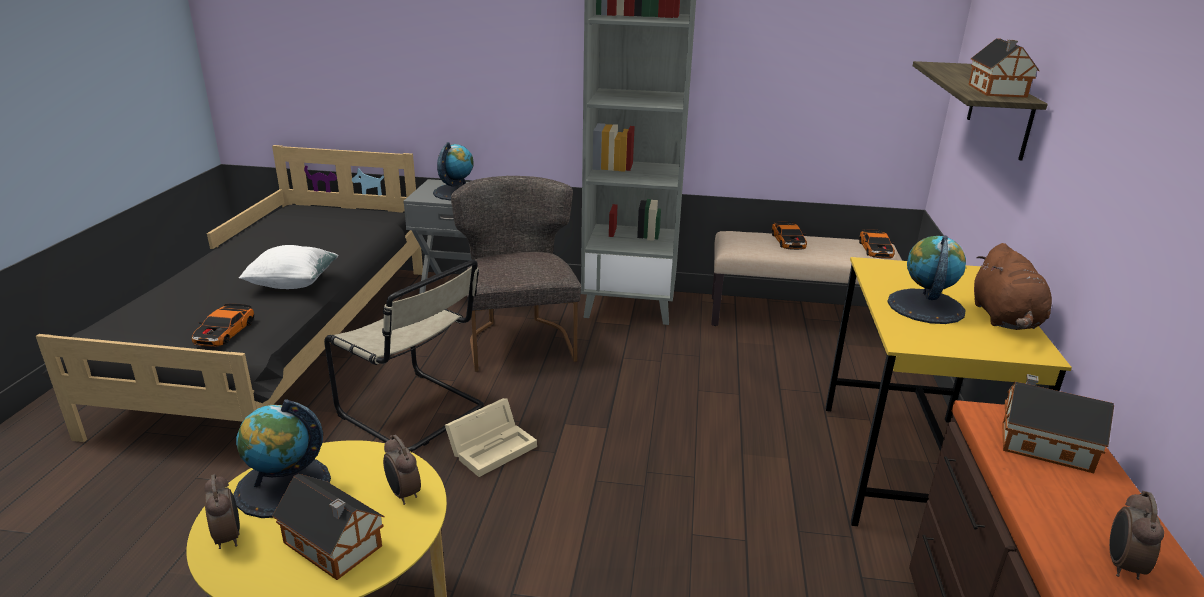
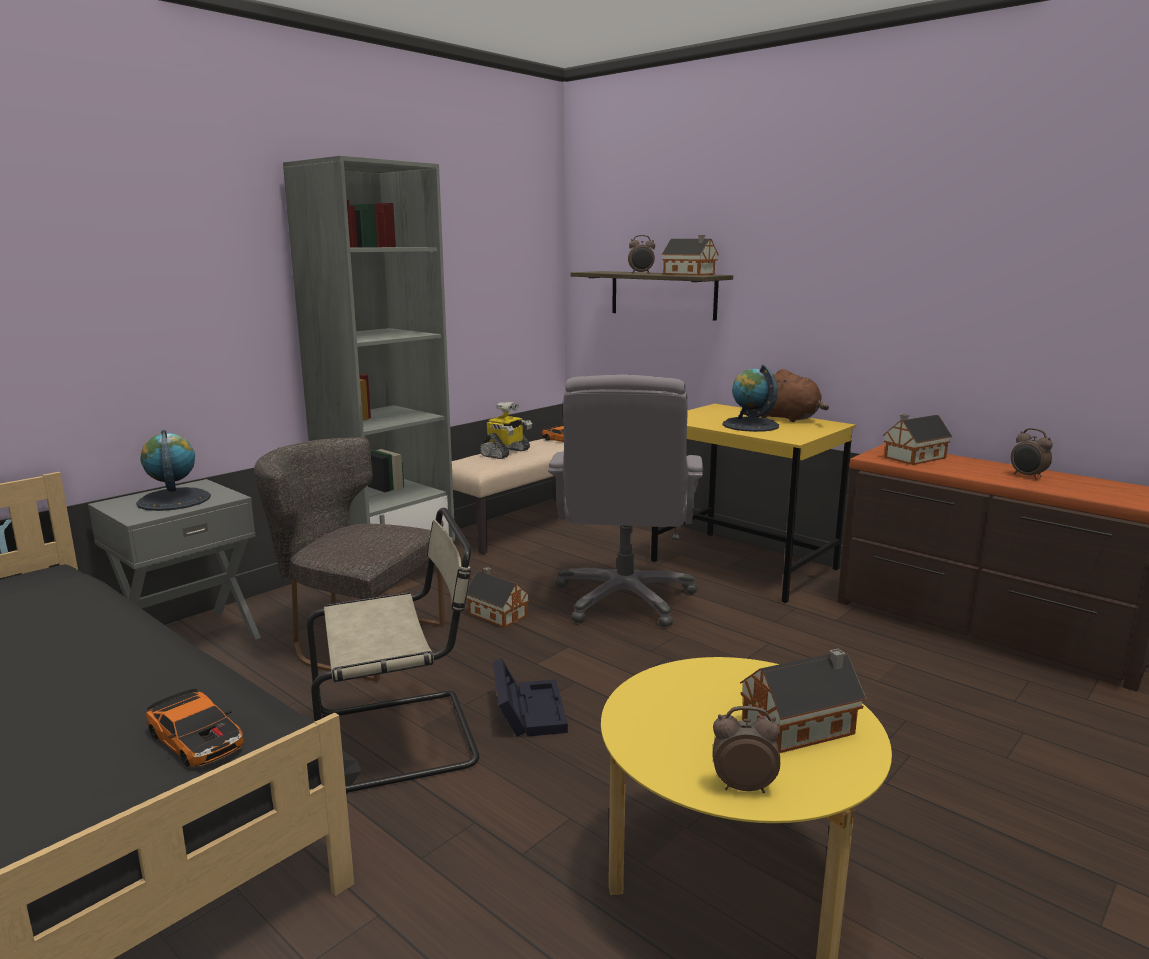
camera: 55 degrees left, 10 degrees down
(283, 487) = (672, 739): globe -> none
(293, 283) = (137, 666): white pillow -> none
(403, 494) = (742, 678): alarm clock -> alarm clock (641, 273)
(493, 447) = (528, 710): beige storage box -> black storage box
(620, 374) = (496, 614): none -> toy house
(726, 423) = (625, 599): none -> grey office chair
(789, 241) = (506, 453): toy car -> toy robot

